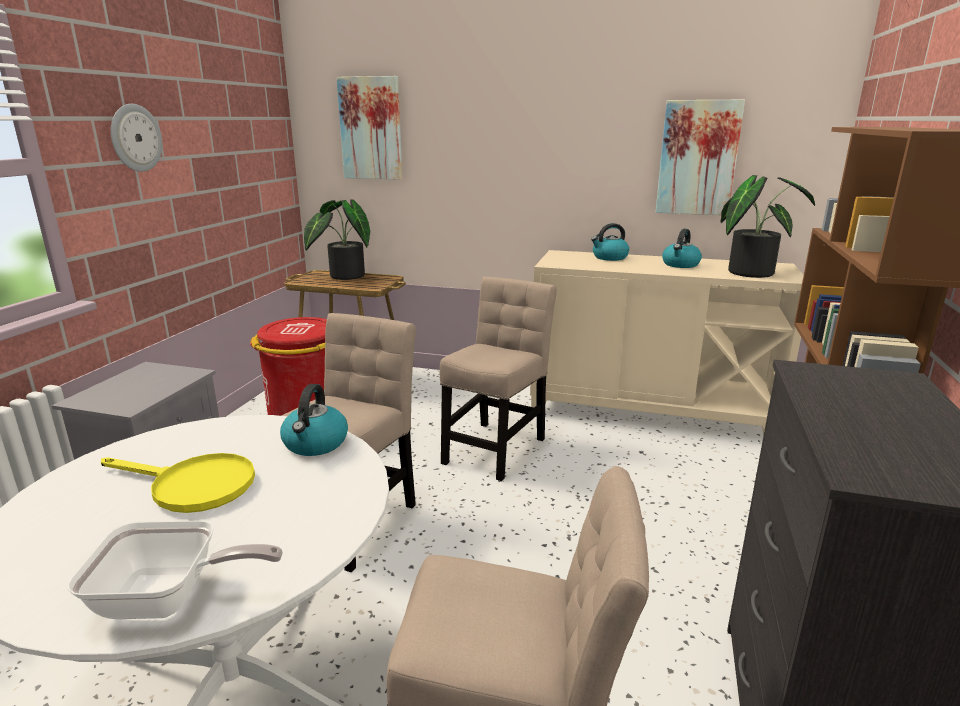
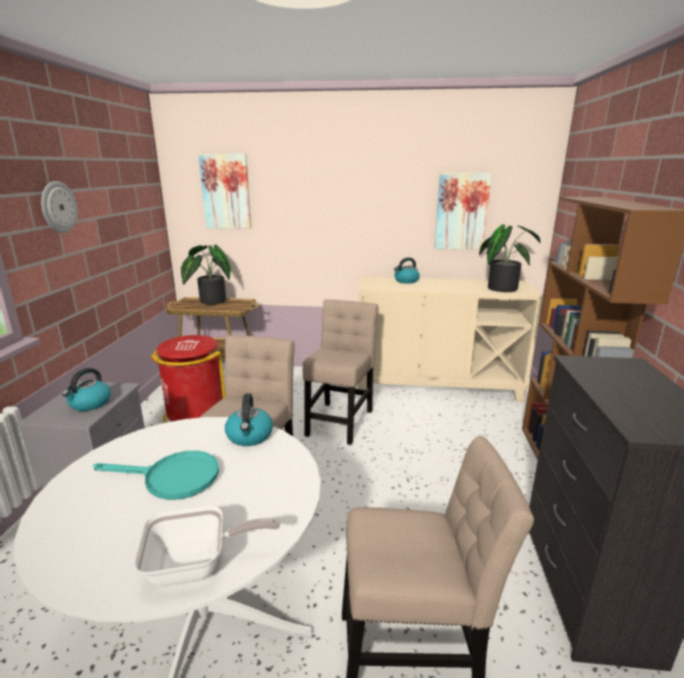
camera: 10 degrees left, 0 degrees up
(192, 486) = (172, 478): yellow frying pan -> turquoise frying pan
(680, 265) = (455, 284): kettle -> kettle (90, 404)

